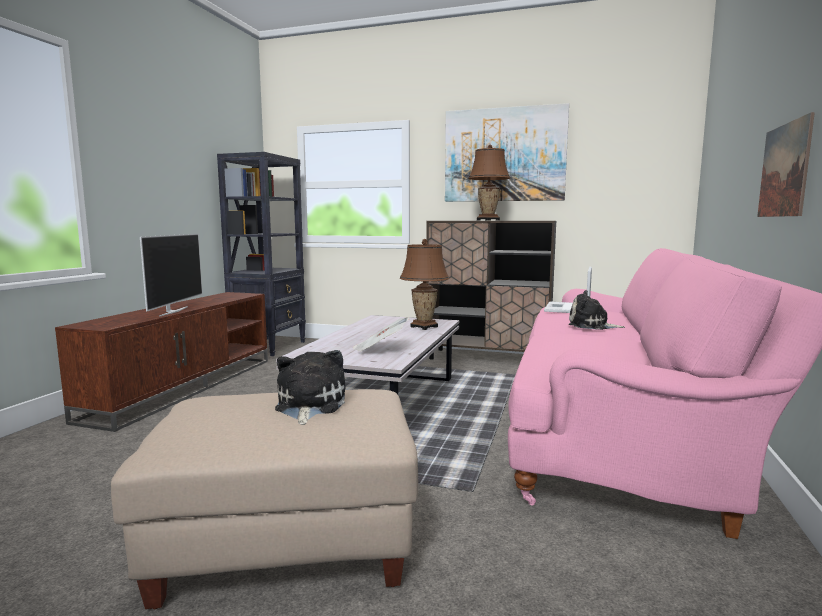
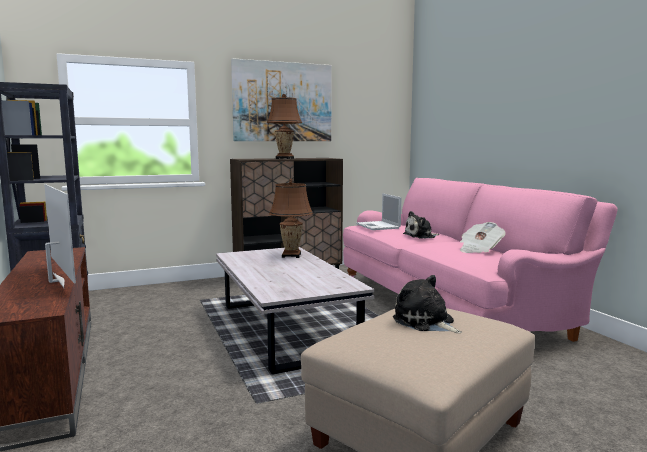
camera: 40 degrees left, 0 degrees up
(380, 349) = (316, 278): newspaper -> newspaper (479, 250)
(784, 170) = (534, 133): picture -> none

